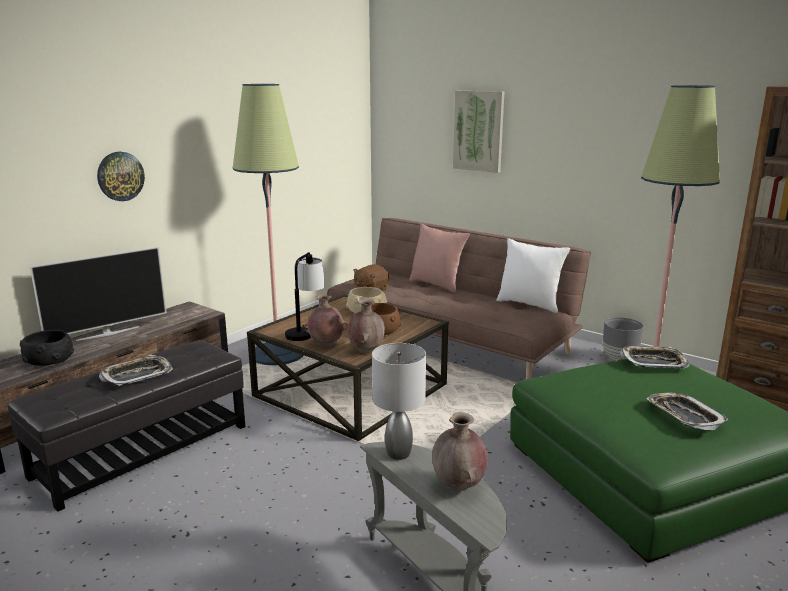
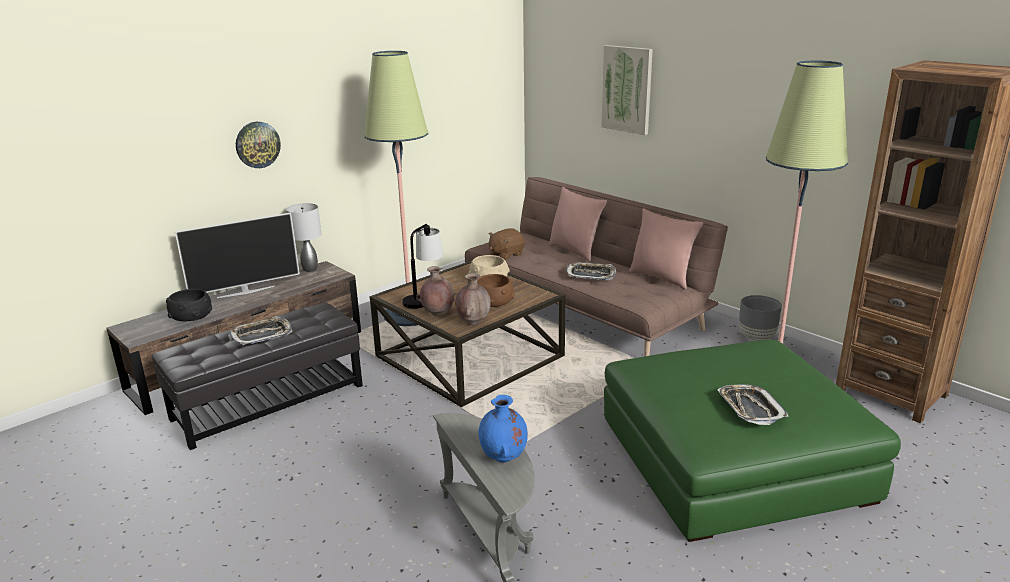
camera: 10 degrees right, 5 degrees up
(398, 453) = (463, 424): grey table lamp -> grey table lamp (310, 269)
(459, 486) = (504, 458): brown vase -> blue vase
(529, 304) = (661, 278): white pillow -> pink pillow
(653, 362) = (752, 350): tray -> tray (590, 275)

